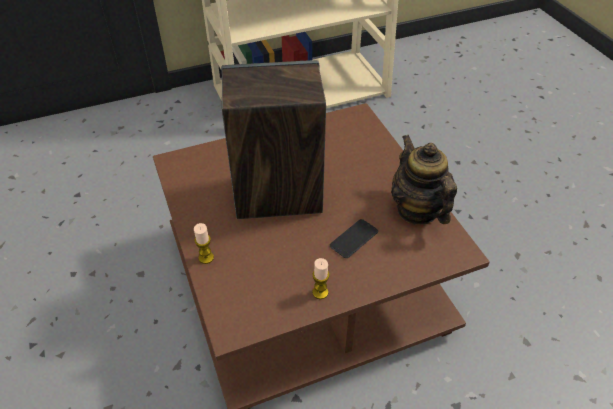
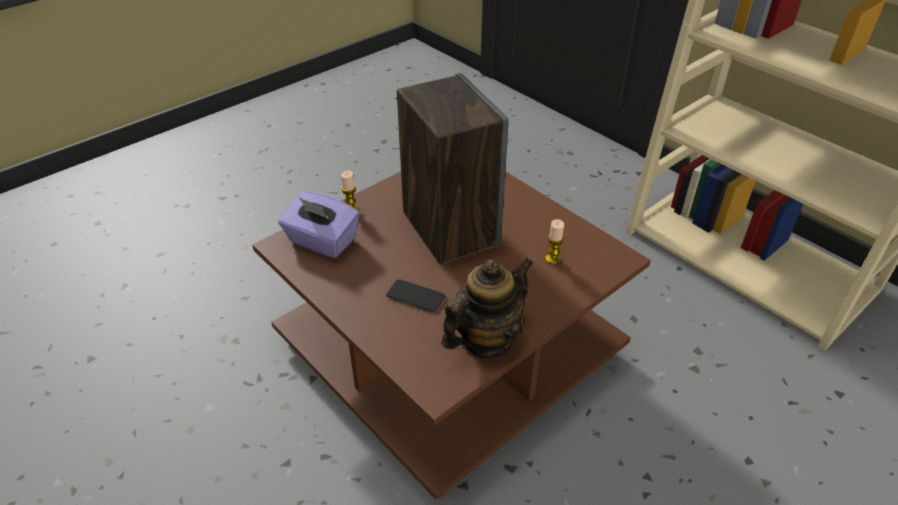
camera: 70 degrees right, 5 degrees down
(245, 292) = (321, 241): none -> purple tissue box
(320, 292) = (337, 288): candle -> candle (553, 259)

